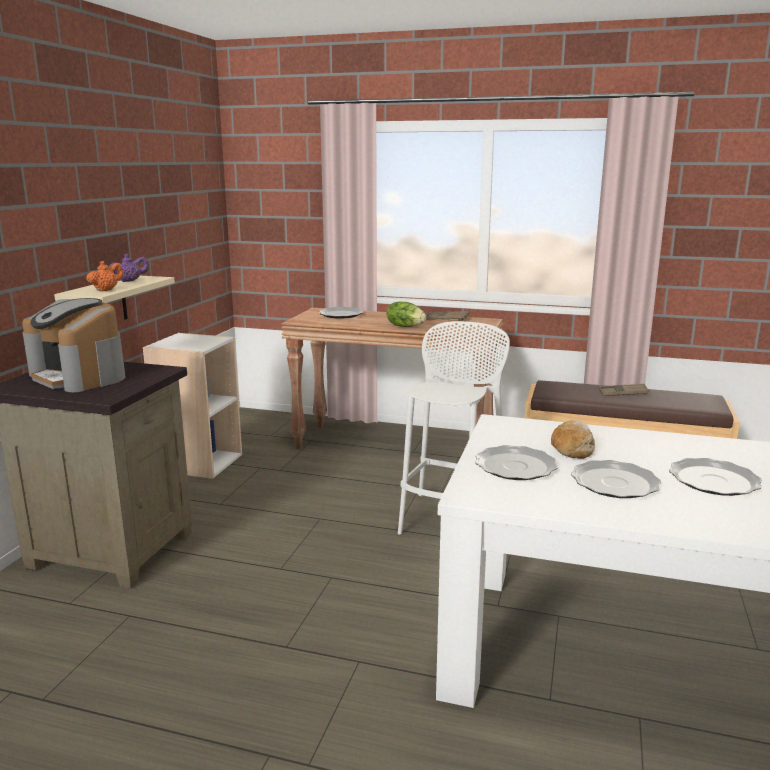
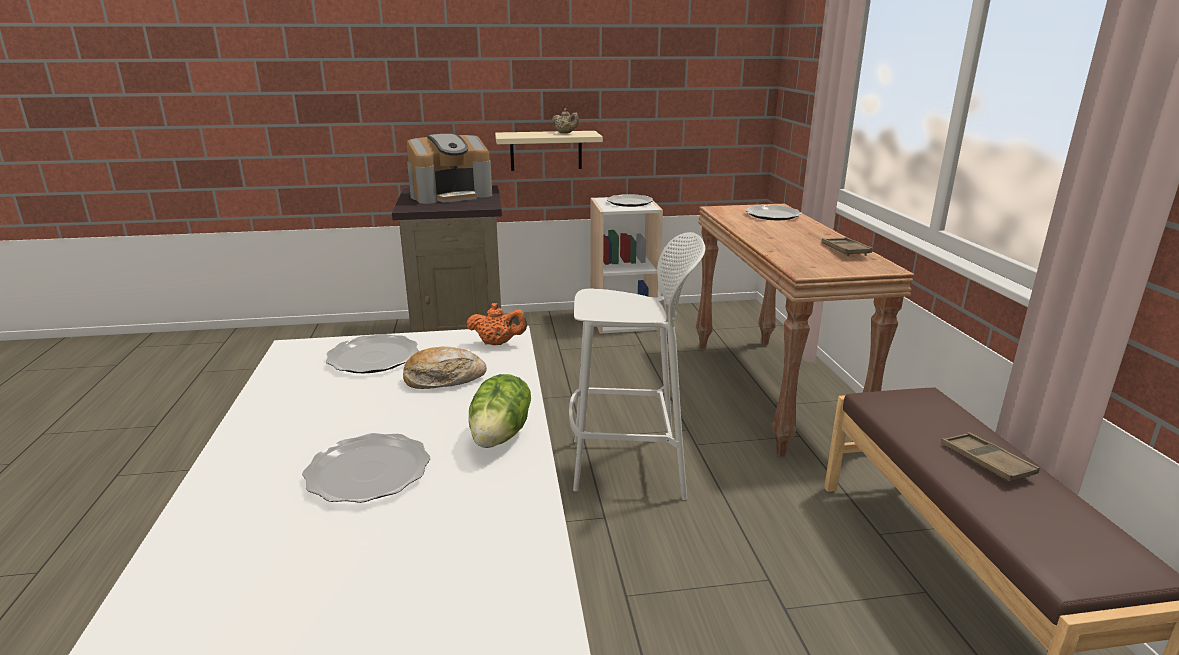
camera: 65 degrees right, 5 degrees up
(79, 376) = (451, 195): coffee machine -> coffee machine turned 135 degrees counterclockwise
(106, 290) = (521, 135): orange teapot -> orange teapot (498, 343)
(130, 281) = (566, 133): purple teapot -> beige teapot
(405, 326) = (770, 241): lettuce -> lettuce (501, 435)
(614, 483) = (342, 409): plate -> plate (629, 202)

